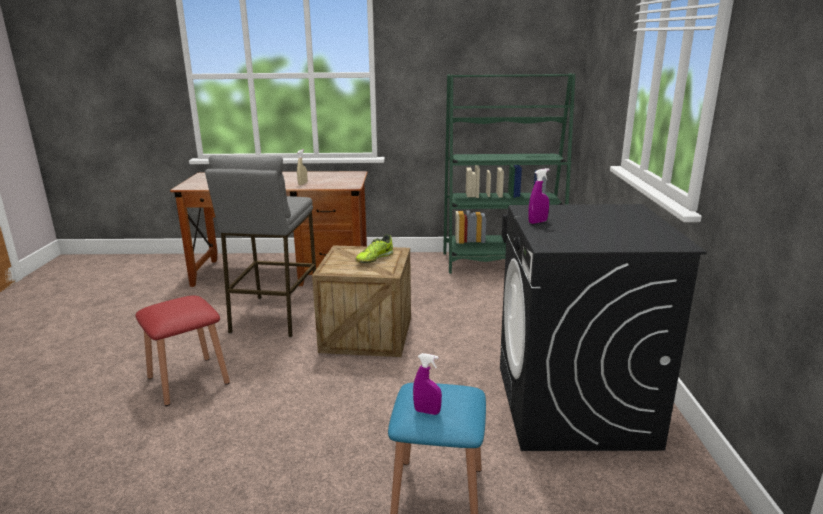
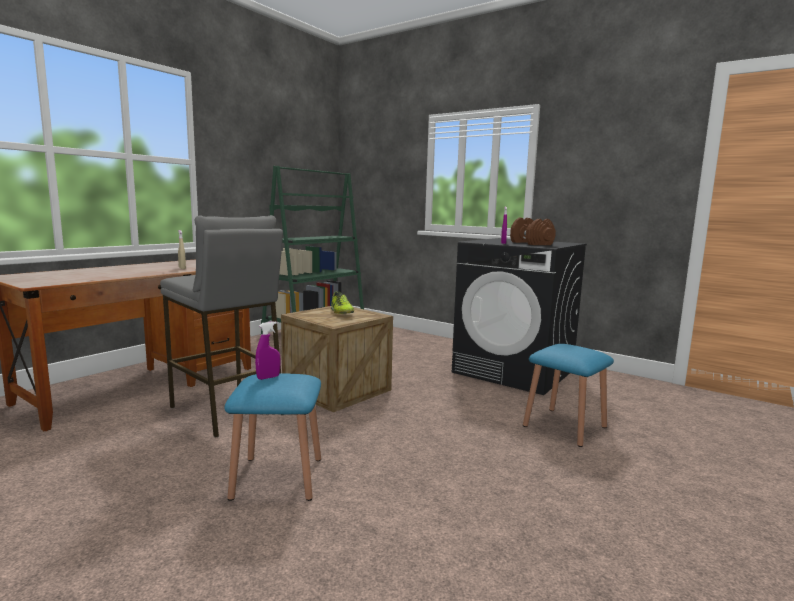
camera: 55 degrees left, 10 degrees down
(188, 380) = (277, 478): red stool -> blue stool
(427, 412) = (583, 353): purple spray bottle -> purple spray bottle (268, 377)
(583, 231) = (531, 243): none -> brown dumbbell

